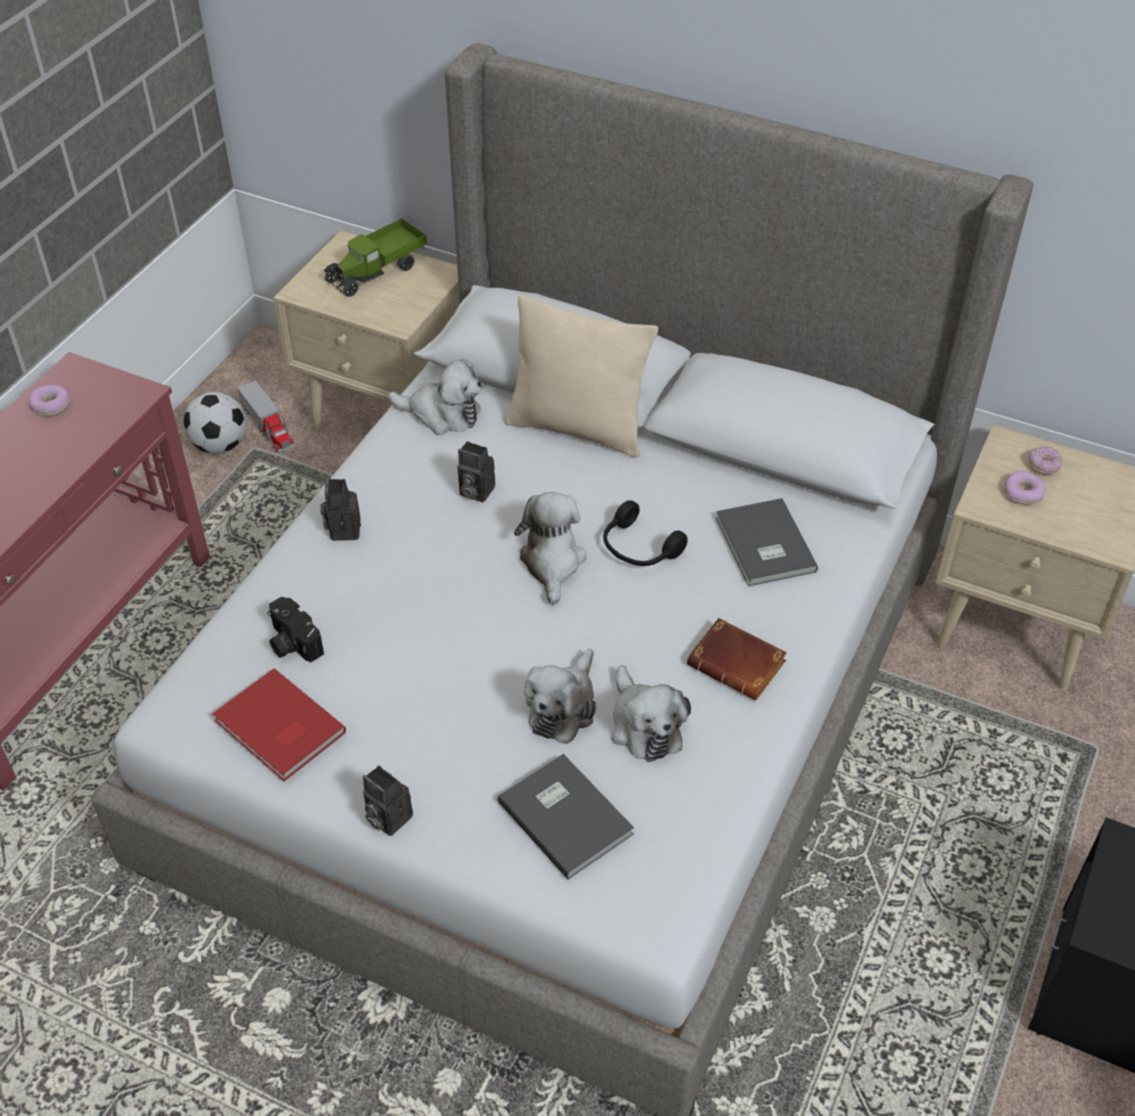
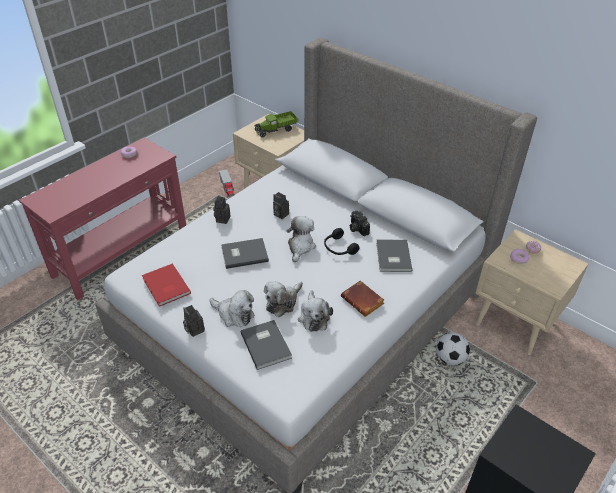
camera: 15 degrees right, 5 degrees down
(219, 445) = (206, 191): football -> football (450, 359)
(291, 642) = (184, 256): camera -> camera (357, 228)
(430, 608) = (243, 254): none -> grey book
(442, 414) = (279, 184): plush toy -> plush toy (234, 314)
(577, 428) = (331, 198): beige pillow -> none

